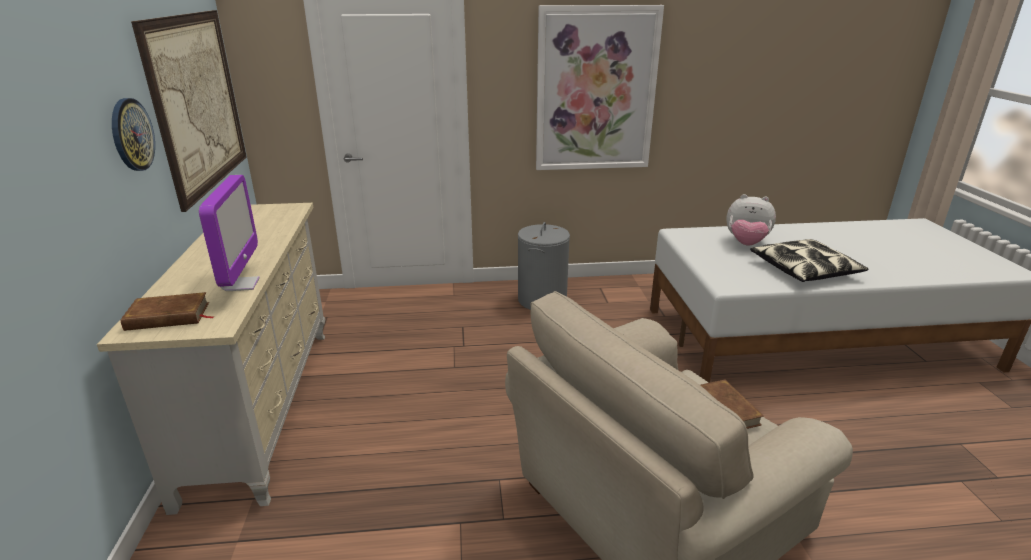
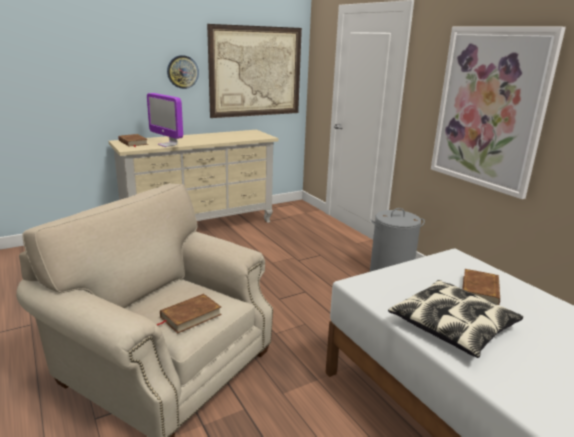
camera: 65 degrees right, 5 degrees down
(241, 284) = (167, 145): monitor -> monitor turned 75 degrees clockwise
(746, 244) = (480, 290): plush toy -> brown book

